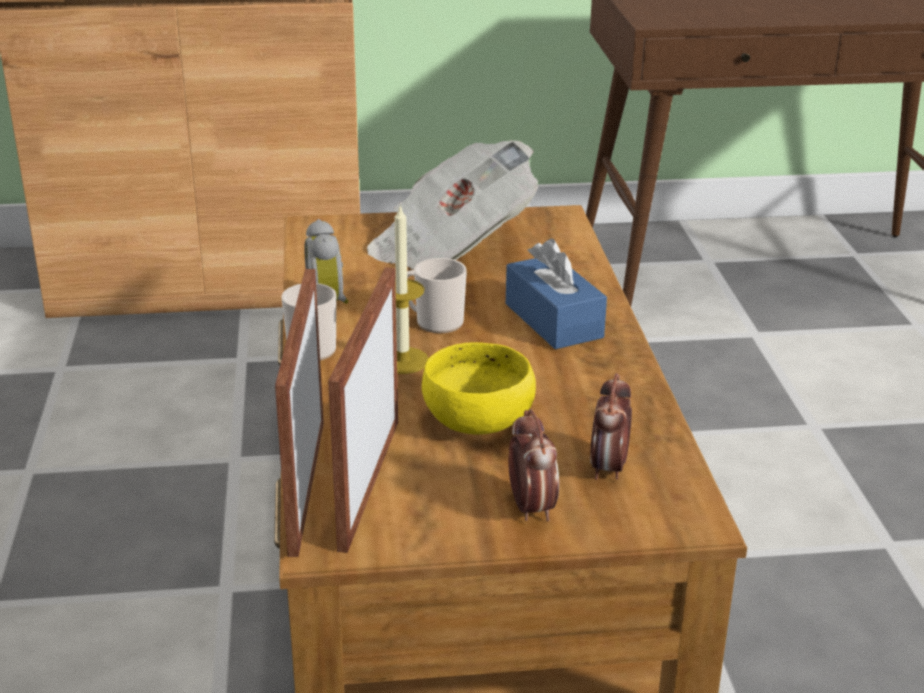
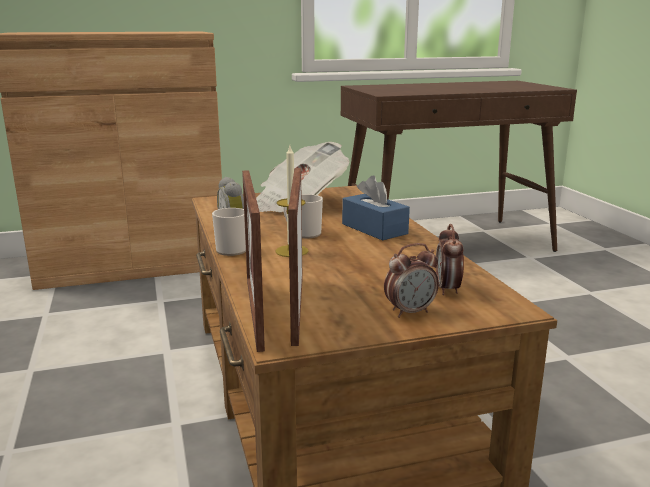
camera: 10 degrees left, 10 degrees down
(476, 420) = (352, 274): yellow bowl -> none
(530, 508) = (410, 312): alarm clock -> alarm clock turned 90 degrees clockwise

